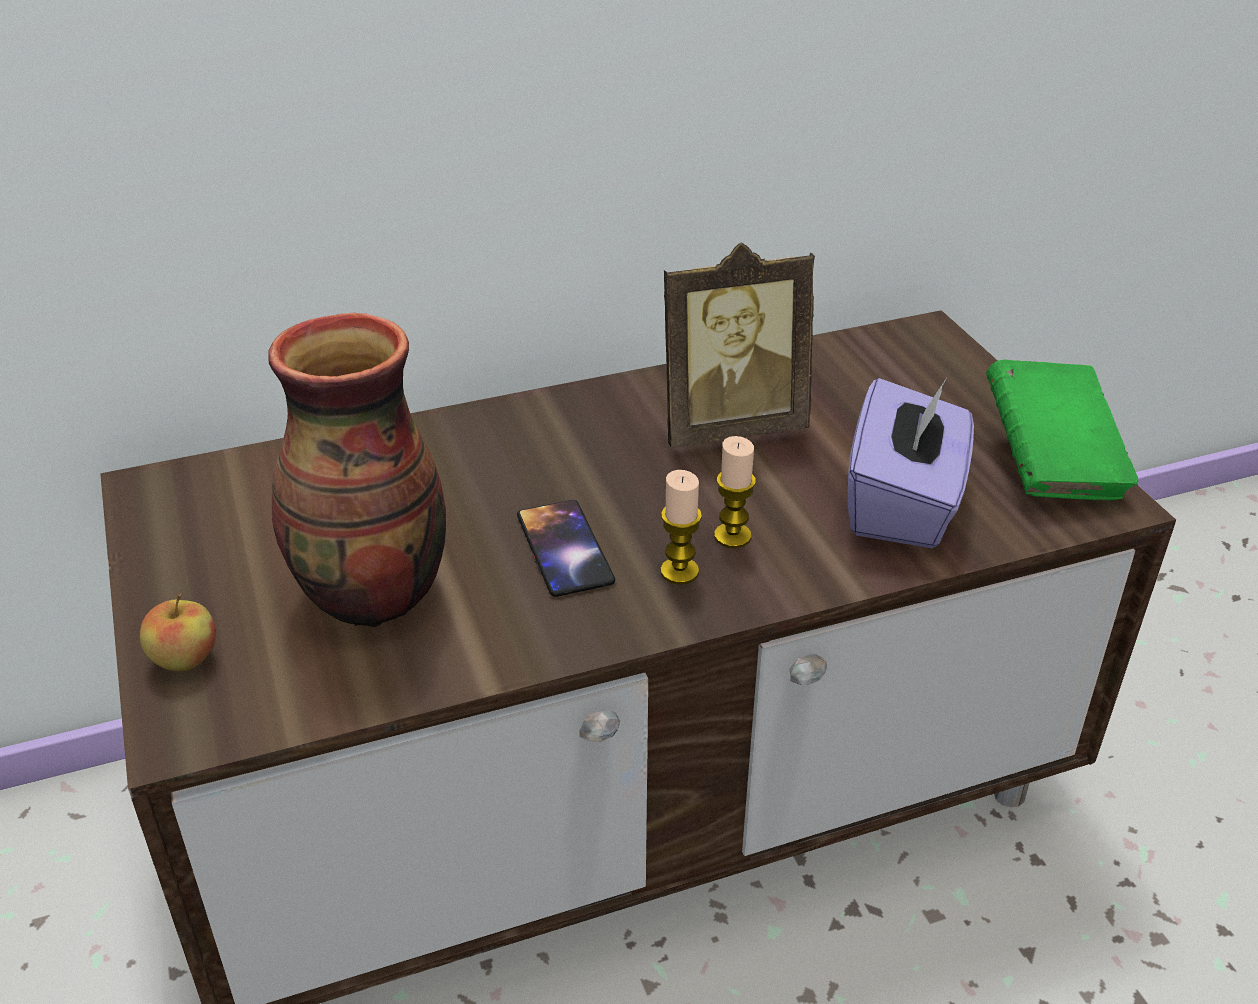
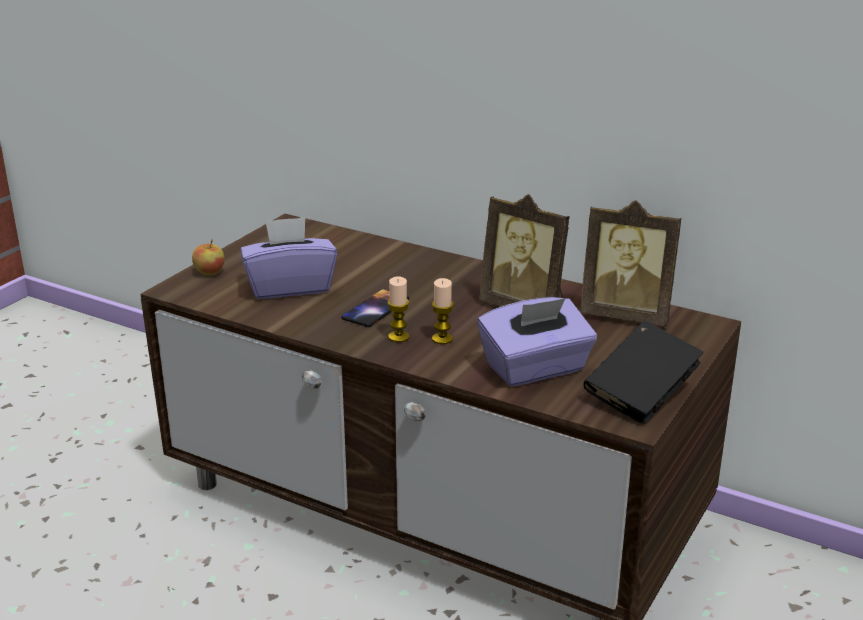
camera: 50 degrees right, 10 degrees down
(372, 596) = (290, 287): vase -> purple tissue box
(840, 368) = (626, 315): none -> picture frame
(1051, 464) = (641, 395): green book -> black book

